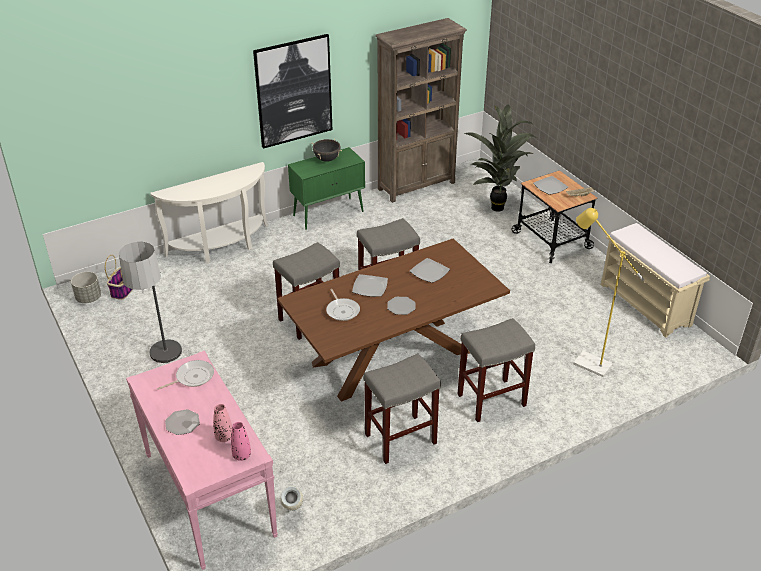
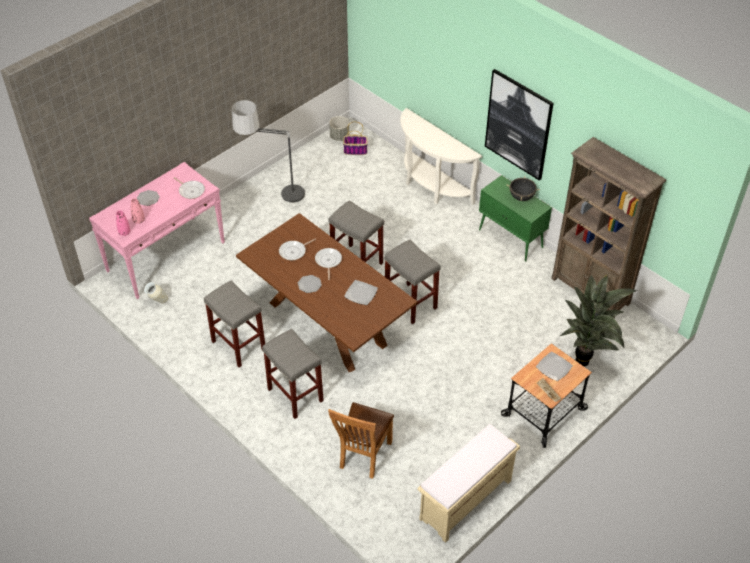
camera: 75 degrees right, 10 degrees up
(370, 287) = (328, 261): plate -> frying pan
(586, 362) = (363, 457): yellow floor lamp -> brown chair

